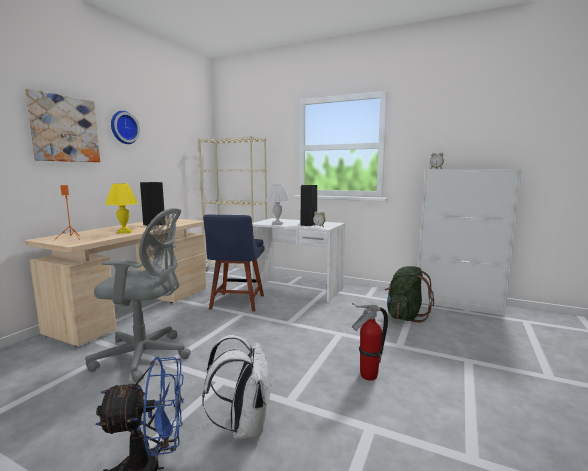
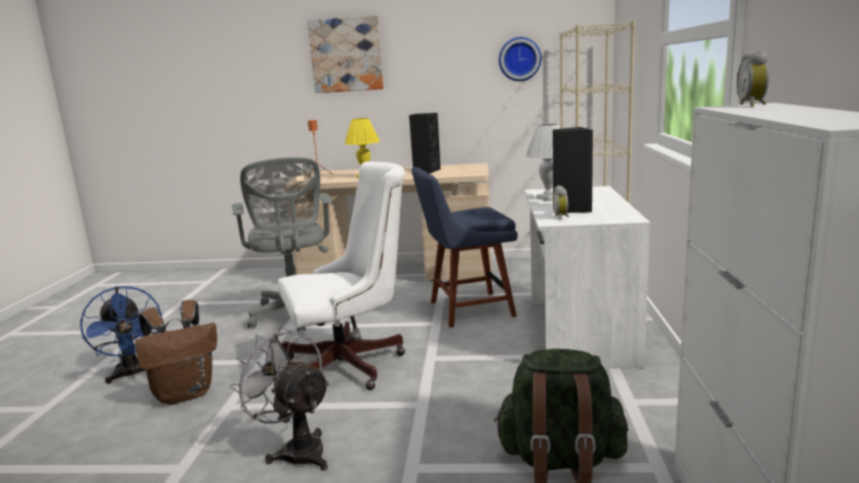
camera: 70 degrees right, 5 degrees up
(123, 127) = (421, 39): wall clock -> wall clock (519, 59)
(244, 425) = (185, 394): white backpack -> brown backpack
(271, 345) = (351, 364): none -> white office chair
(368, 376) = (297, 450): fire extinguisher -> grey fan

